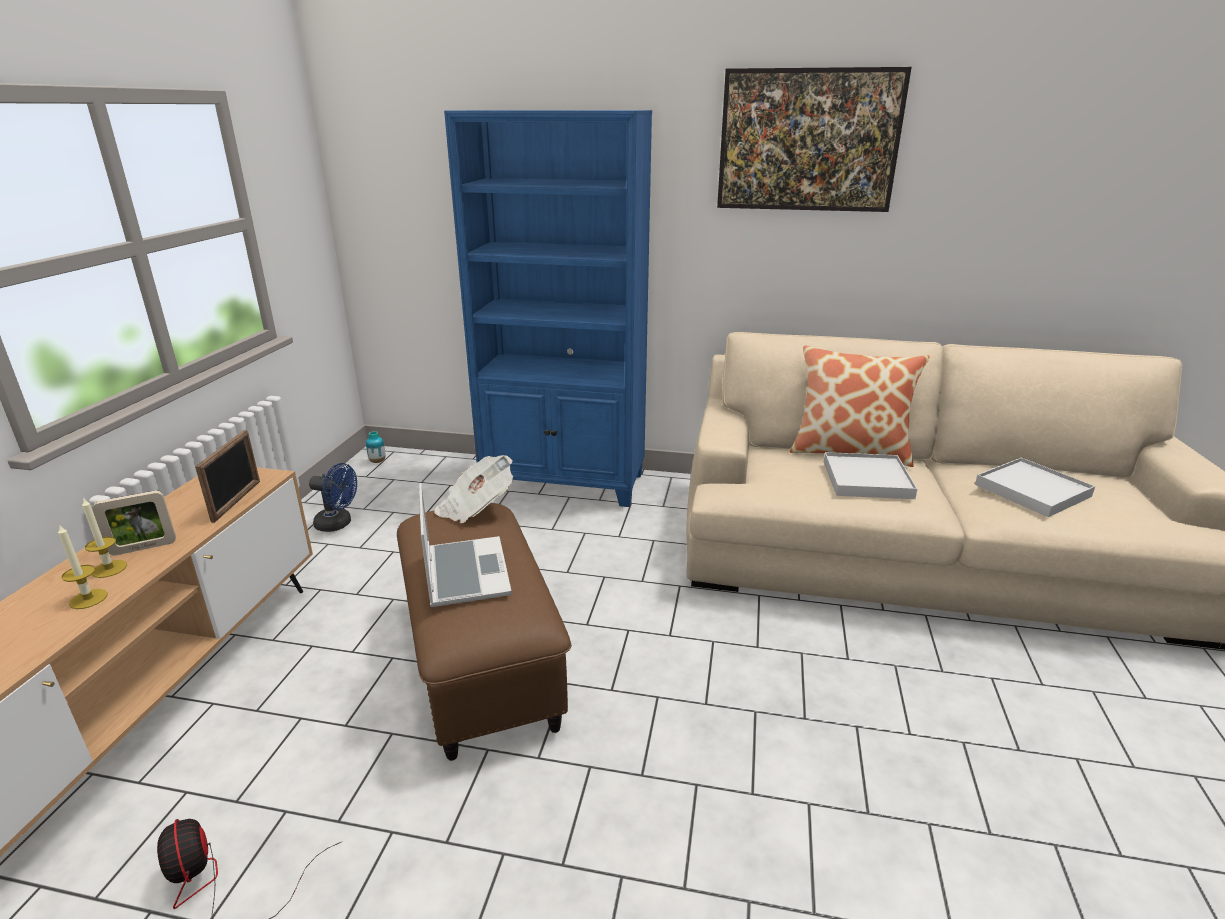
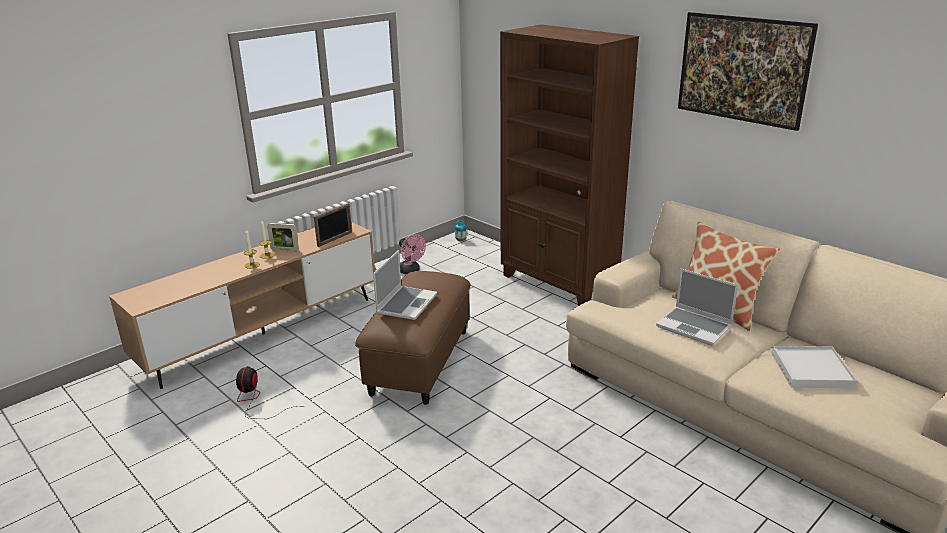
camera: 35 degrees right, 0 degrees up
(338, 524) = (411, 271): blue fan -> pink fan
(475, 507) = (444, 274): newspaper -> none
(565, 483) = (558, 284): blue bookcase -> brown bookcase
(867, 479) = (695, 327): white tray -> laptop

